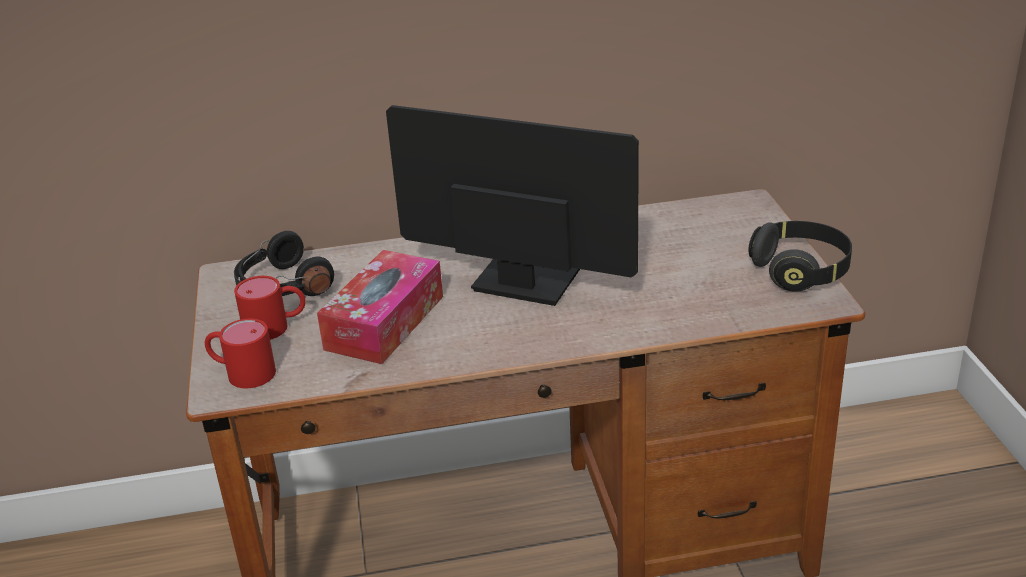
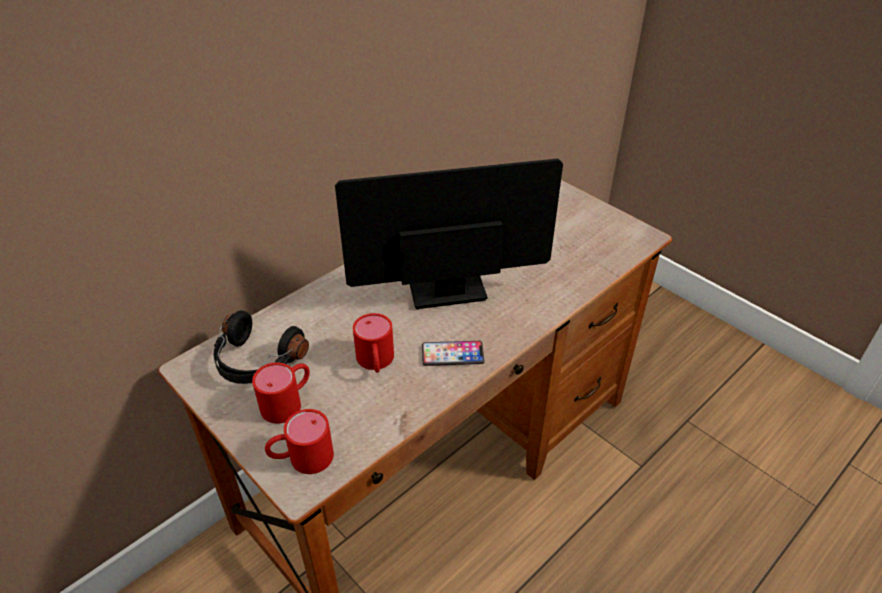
camera: 35 degrees left, 10 degrees up
(384, 322) = (375, 362): tissue box -> red mug
(466, 341) = (452, 354): none -> phone
(800, 271) = (609, 218): black headphones -> none

